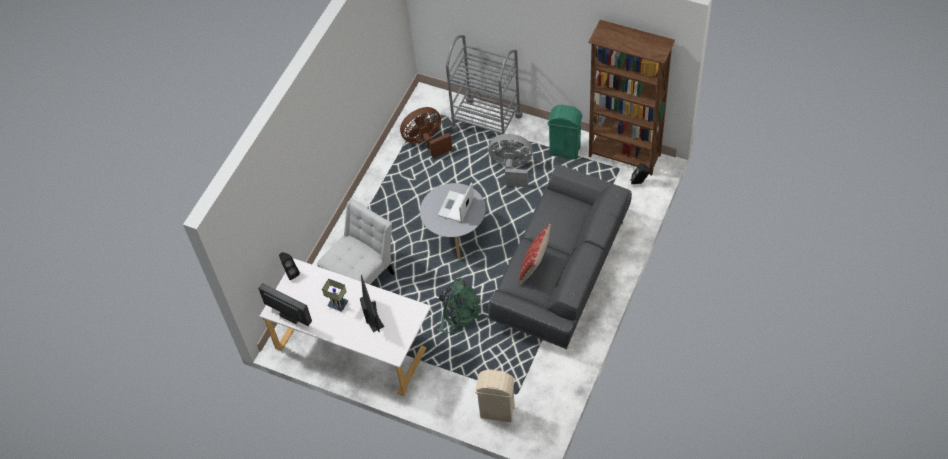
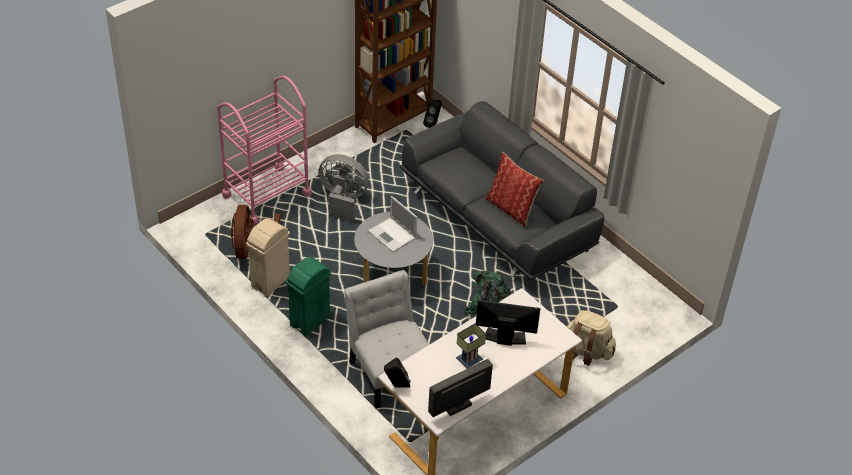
camera: 70 degrees left, 10 degrees down
(455, 391) = (586, 351): none -> beige backpack
(486, 122) = (266, 194): grey cart -> pink cart
(498, 412) = (630, 328): beige trash can -> beige trash can (271, 282)
(512, 168) = (343, 200): grey fan -> grey fan turned 75 degrees clockwise
(564, 151) = (353, 156): green trash can -> green trash can (309, 321)

